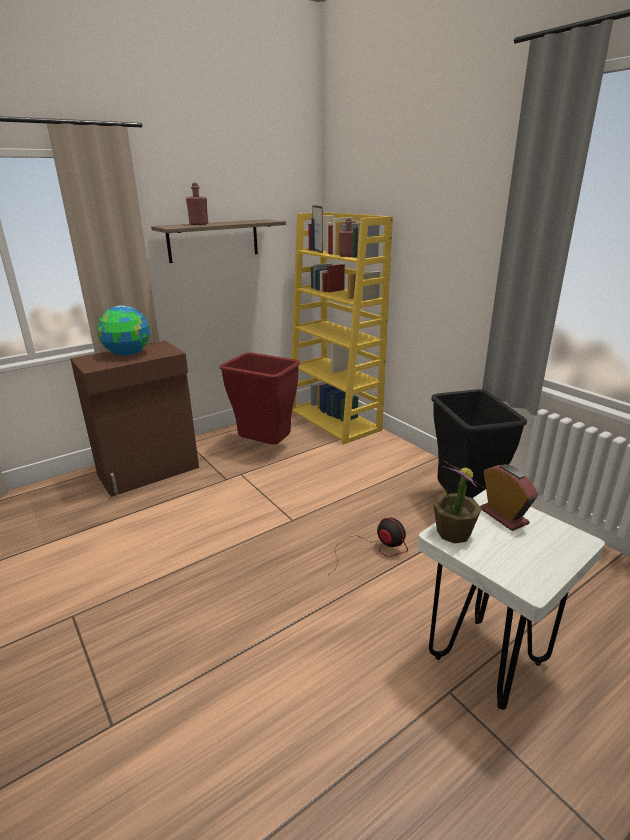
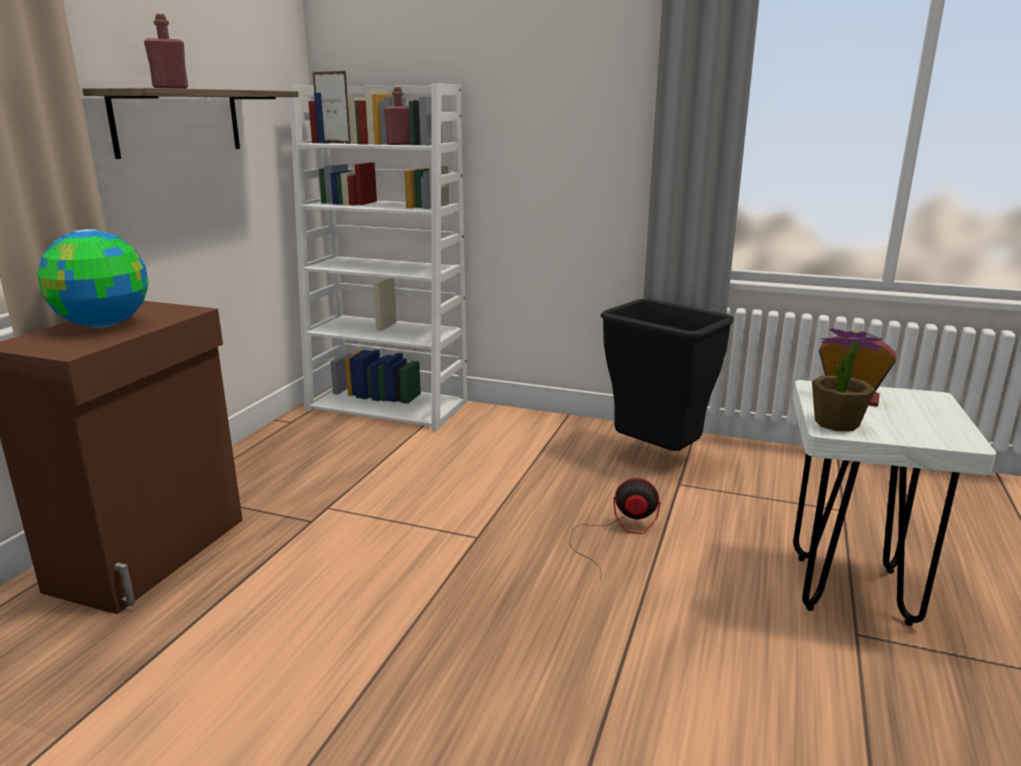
camera: 35 degrees left, 5 degrees down
(264, 447) = (322, 464): red trash can -> none
(335, 420) = (389, 406): yellow bookcase -> white bookcase

